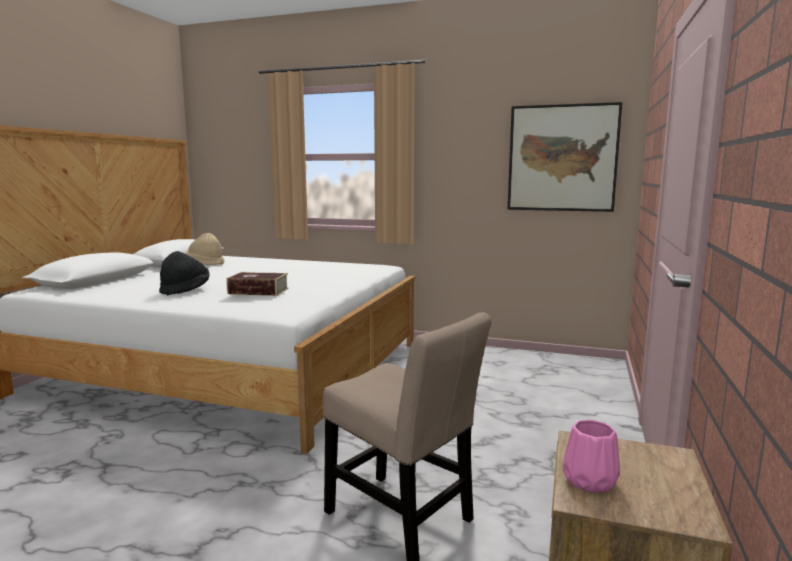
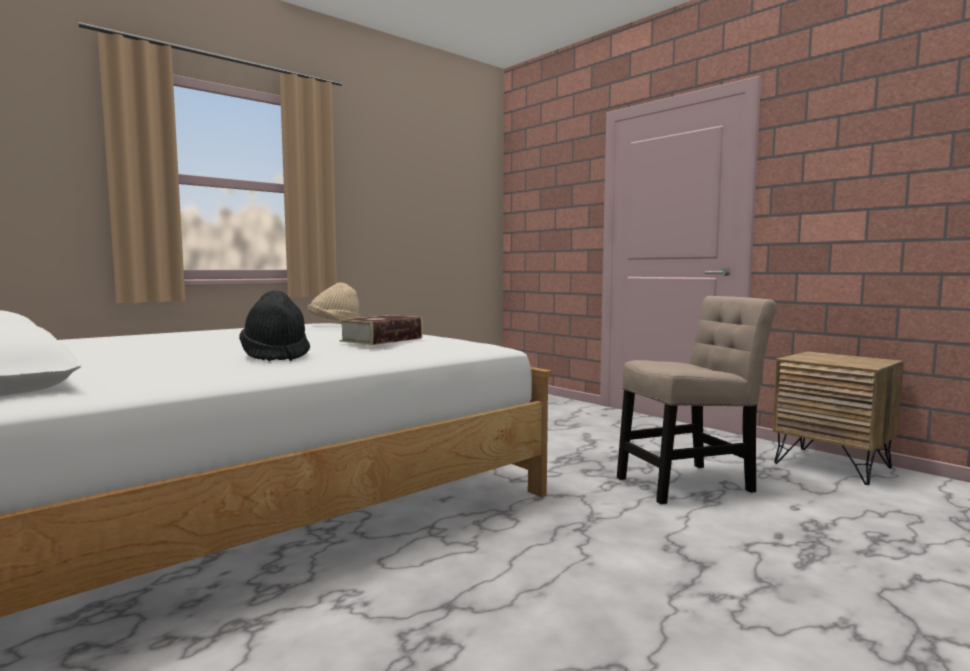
camera: 60 degrees left, 5 degrees down
(205, 263) = (70, 346): beige hat -> beige hat (335, 324)
(562, 158) = (453, 207): picture -> none
(589, 482) = (847, 363): pink vase -> none

